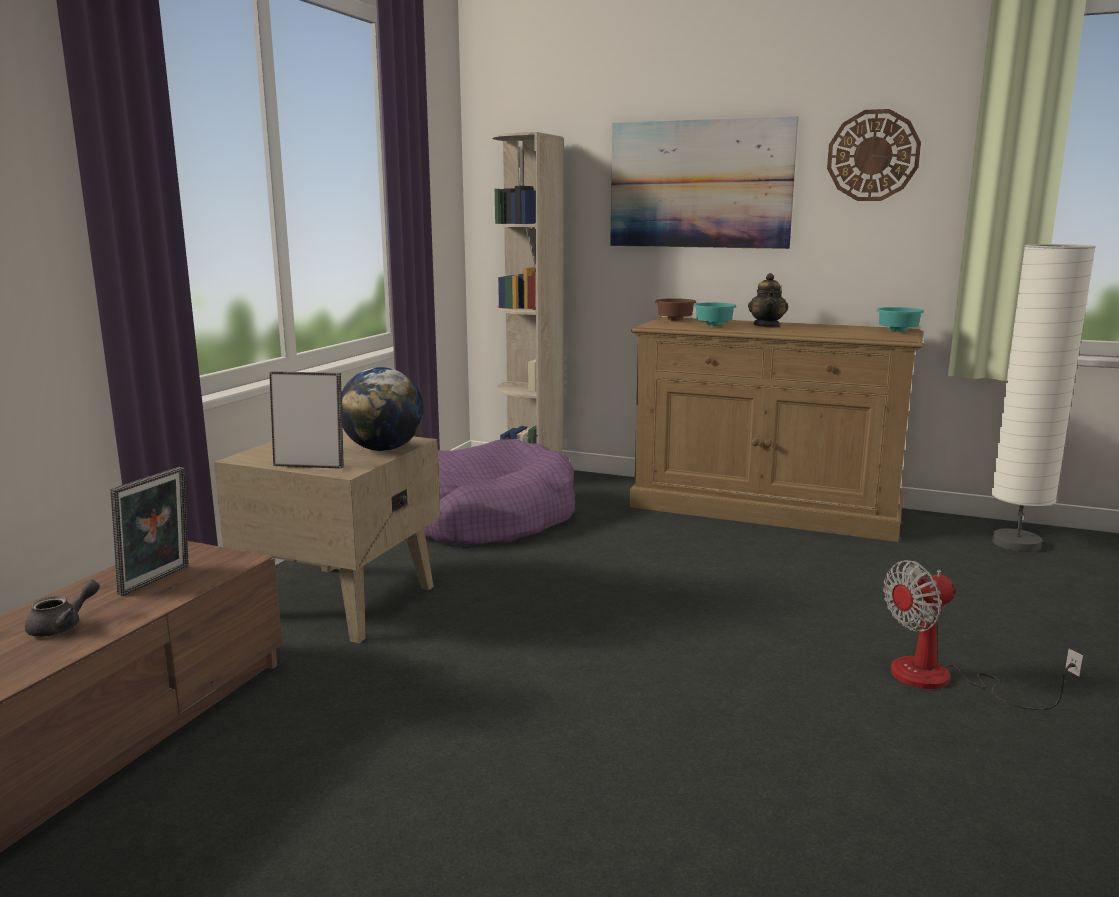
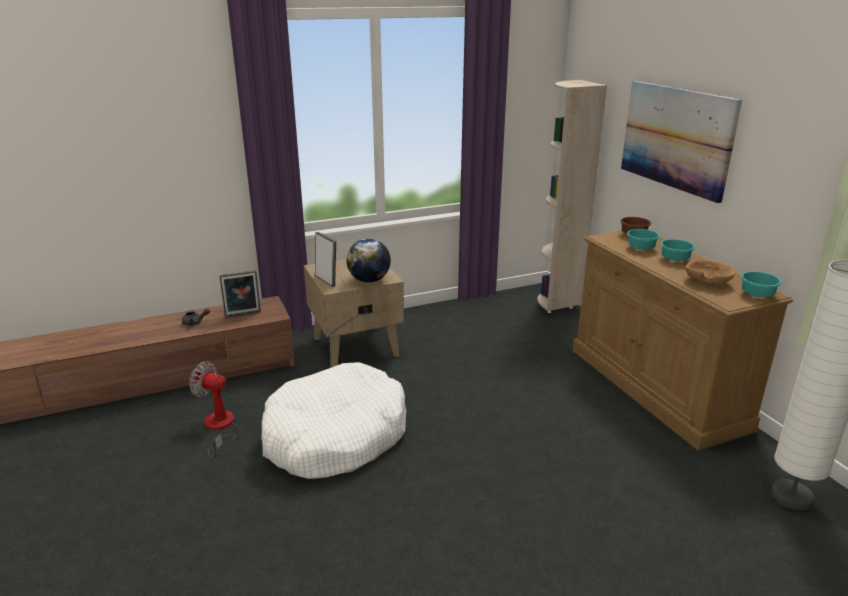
camera: 45 degrees right, 10 degrees up
(488, 518) = (486, 326): purple dog bed -> none
(533, 715) = (335, 436): none -> white dog bed
(767, 326) = (676, 259): teapot -> turquoise bowl
(838, 332) = (706, 281): none -> brown bowl
(873, 155) = (787, 143): wall clock -> none
(943, 680) = (531, 533): fan -> fan (219, 427)

